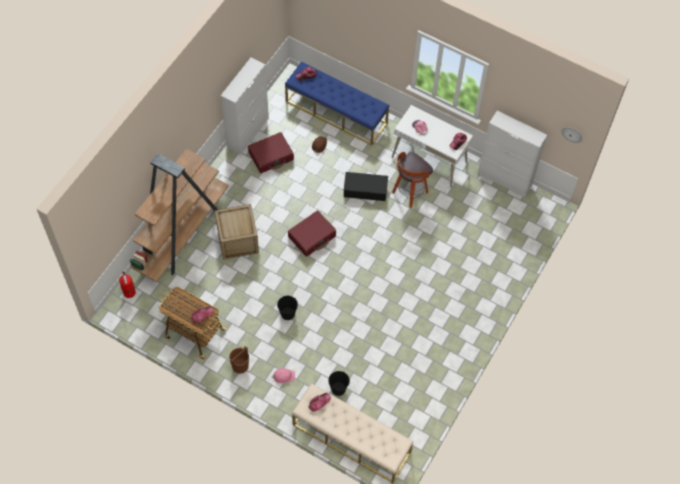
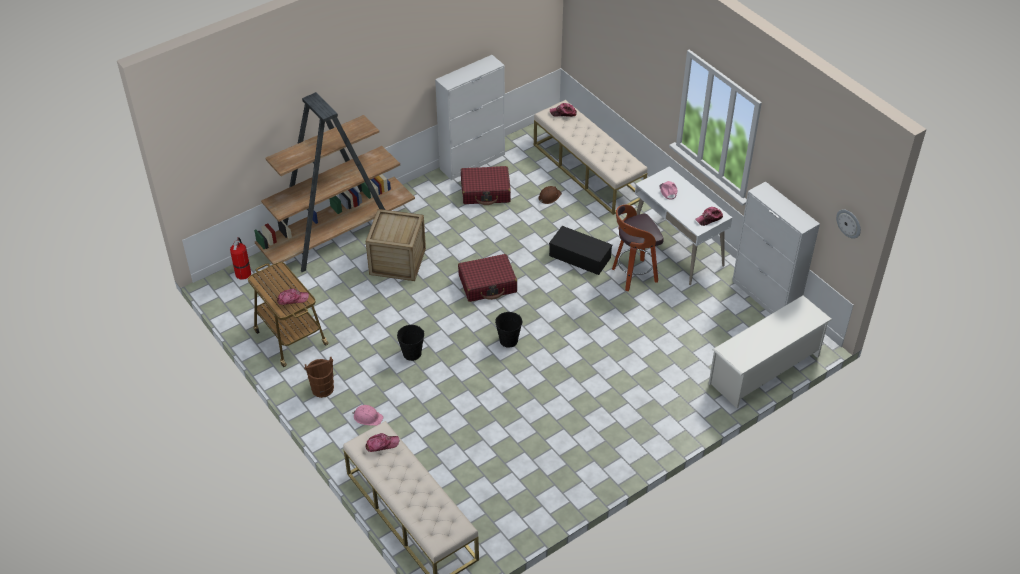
camera: 25 degrees right, 15 degrees down
(336, 112) = (588, 171): blue bench -> beige bench
(338, 389) = (427, 454): black bucket -> black bucket (508, 340)
(528, 238) = (764, 370): none -> white shoe rack

